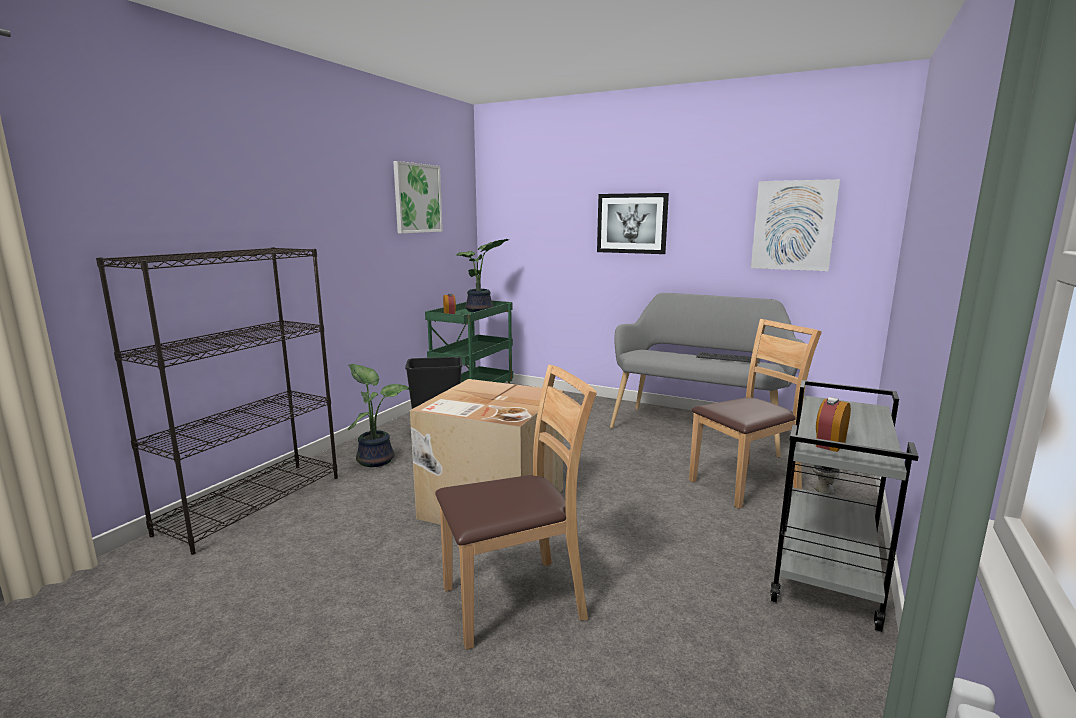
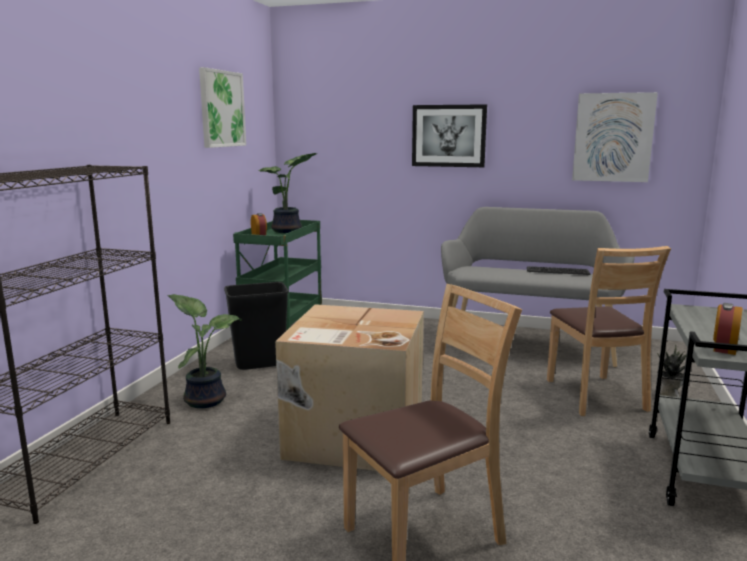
camera: 10 degrees left, 0 degrees up
(744, 484) = (595, 395): brown chair -> brown chair turned 120 degrees clockwise

